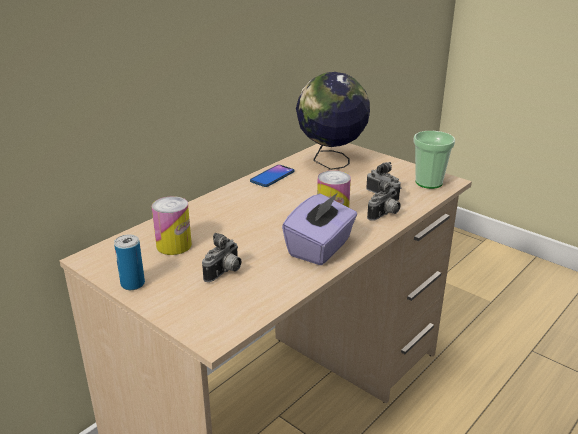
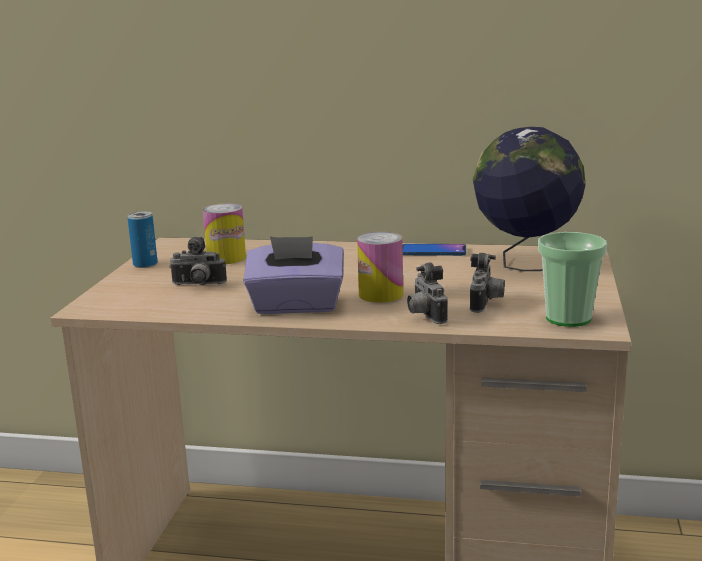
camera: 60 degrees right, 10 degrees down
(385, 215) = (424, 316): camera -> camera turned 60 degrees clockwise

